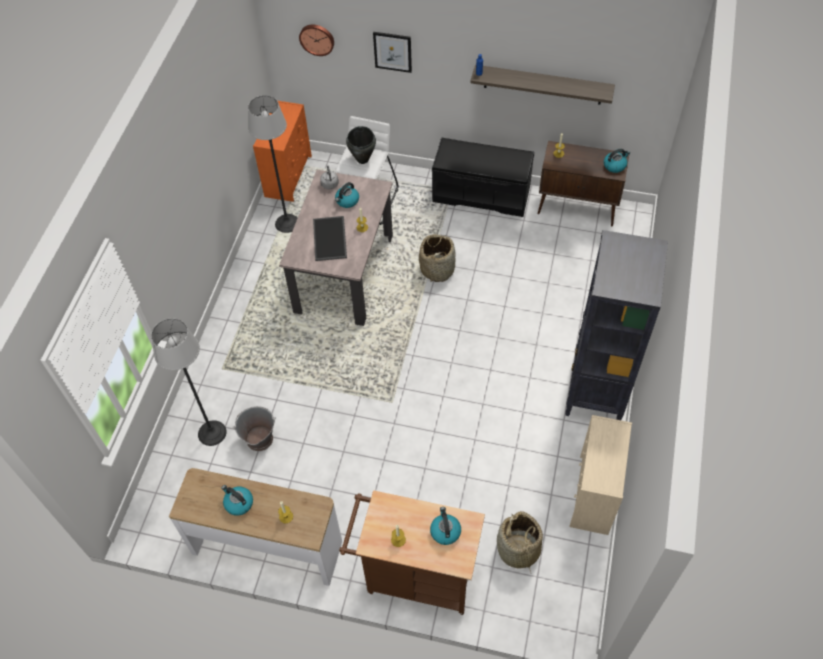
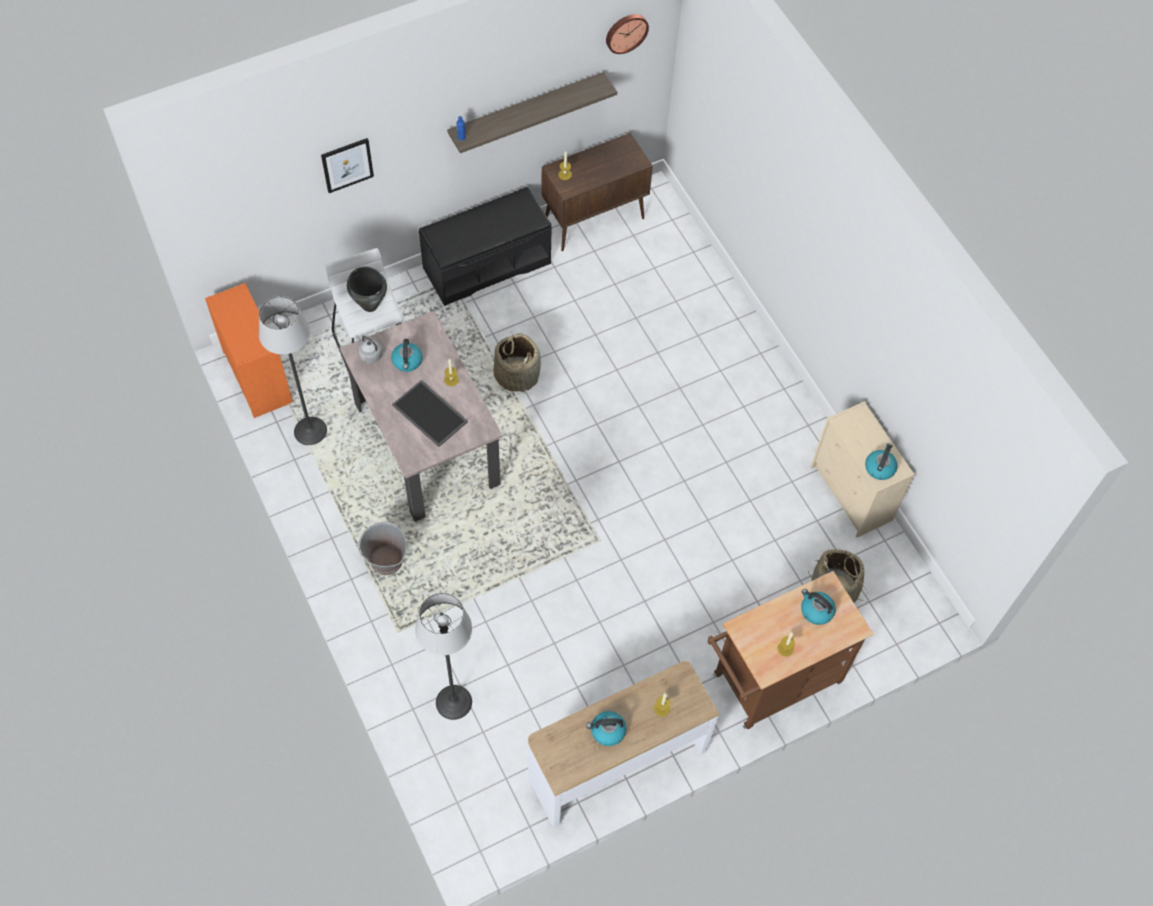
camera: 45 degrees left, 5 degrees up
(259, 439) = (507, 672): grey bucket -> grey bucket (386, 561)
(317, 39) = (249, 198): wall clock -> wall clock (626, 32)
(595, 392) = (772, 397): black bookcase -> none
(615, 165) = (629, 155): kettle -> kettle (879, 467)

